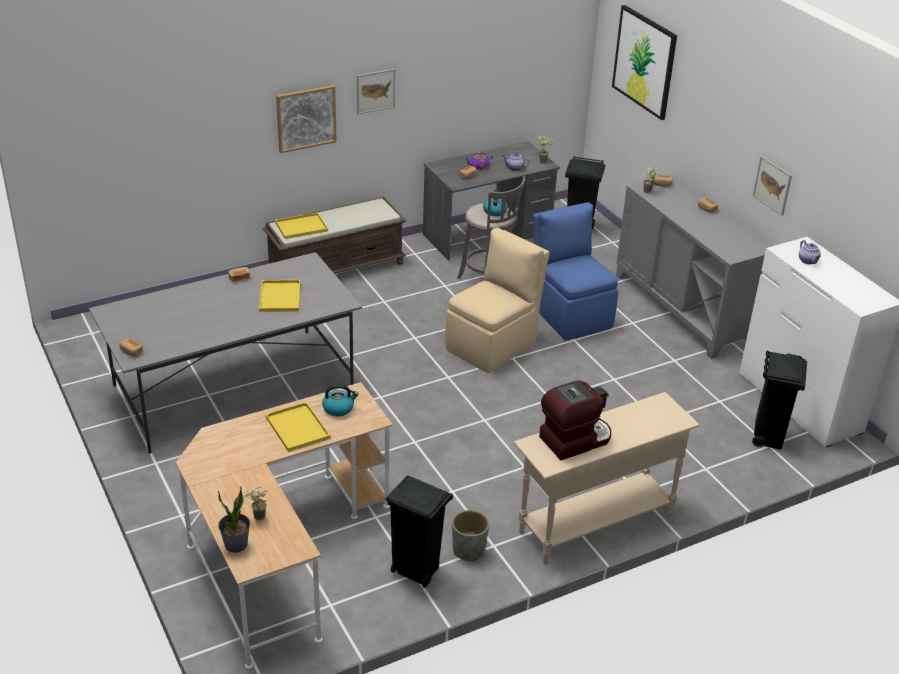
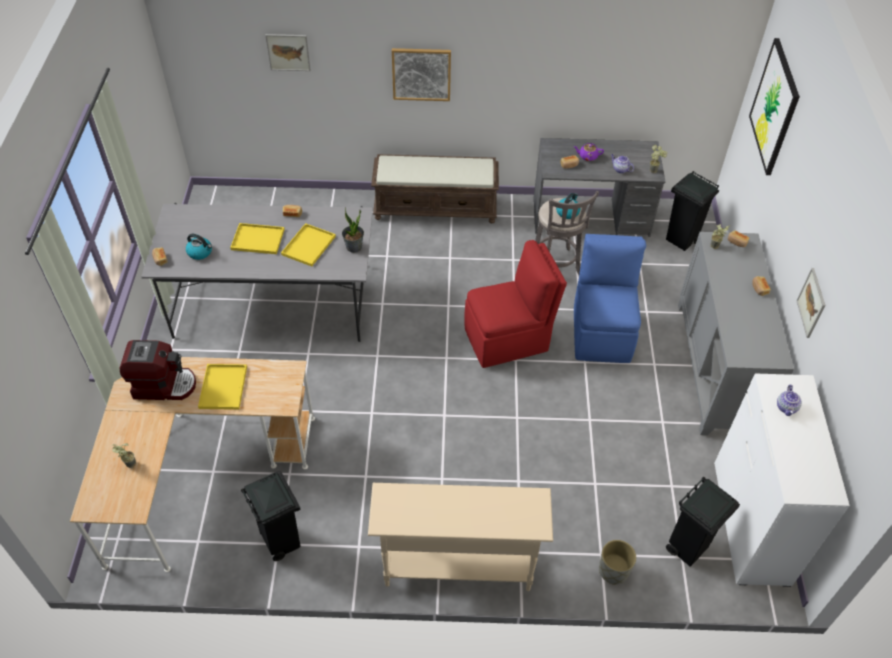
camera: 30 degrees right, 15 degrees up
(236, 544) = (95, 483): potted plant -> potted plant (354, 247)
(300, 227) = (401, 168): yellow tray -> yellow tray (256, 240)
(339, 408) = (268, 381): kettle -> kettle (200, 252)
(375, 91) = (495, 63): picture -> picture (288, 52)
(469, 550) = (336, 541): grey planter -> grey planter (613, 571)
(493, 345) = (508, 339): beige chair -> red chair
(575, 439) = (425, 505): coffee machine -> coffee machine (164, 385)

